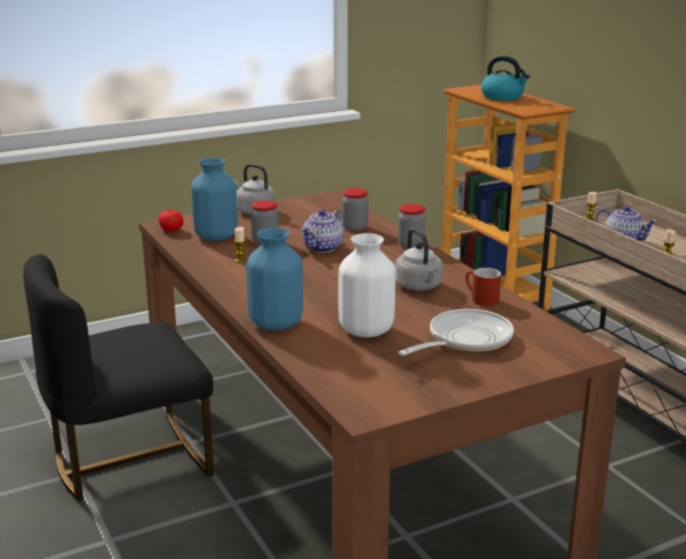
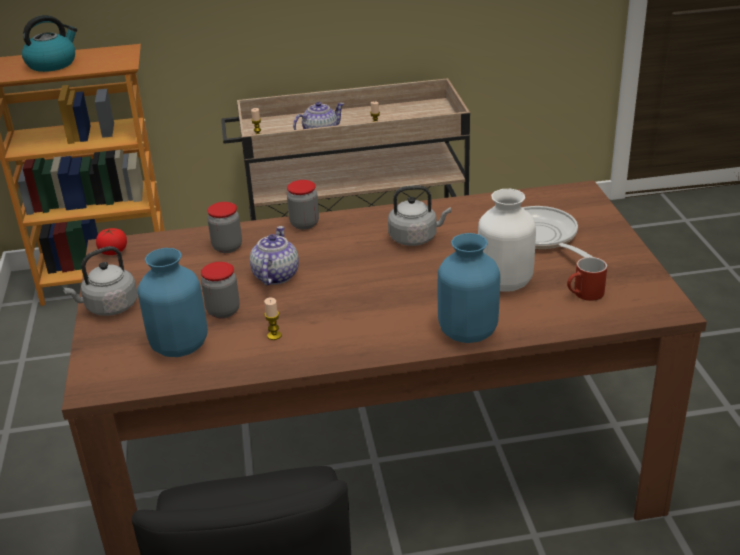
camera: 70 degrees left, 10 degrees up
(171, 230) = (124, 381): tomato -> tomato (113, 252)
(323, 248) = (275, 275): teapot -> teapot turned 135 degrees counterclockwise
(480, 299) = (460, 214): red mug -> red mug (584, 295)

